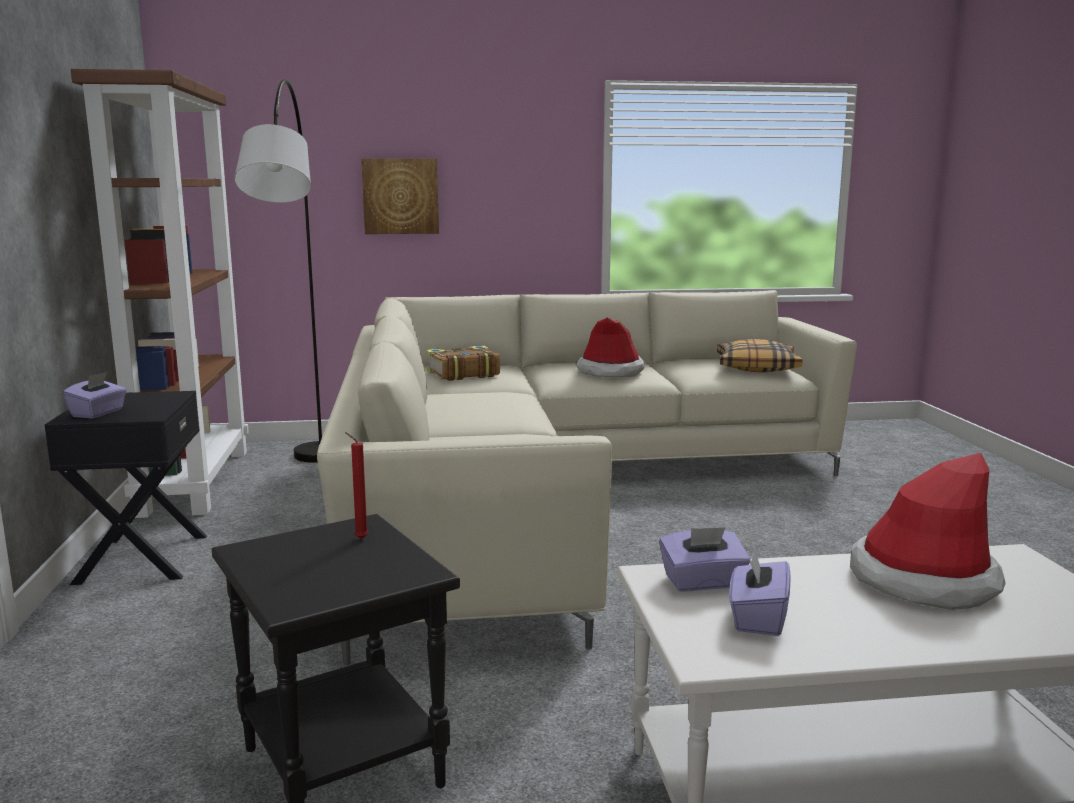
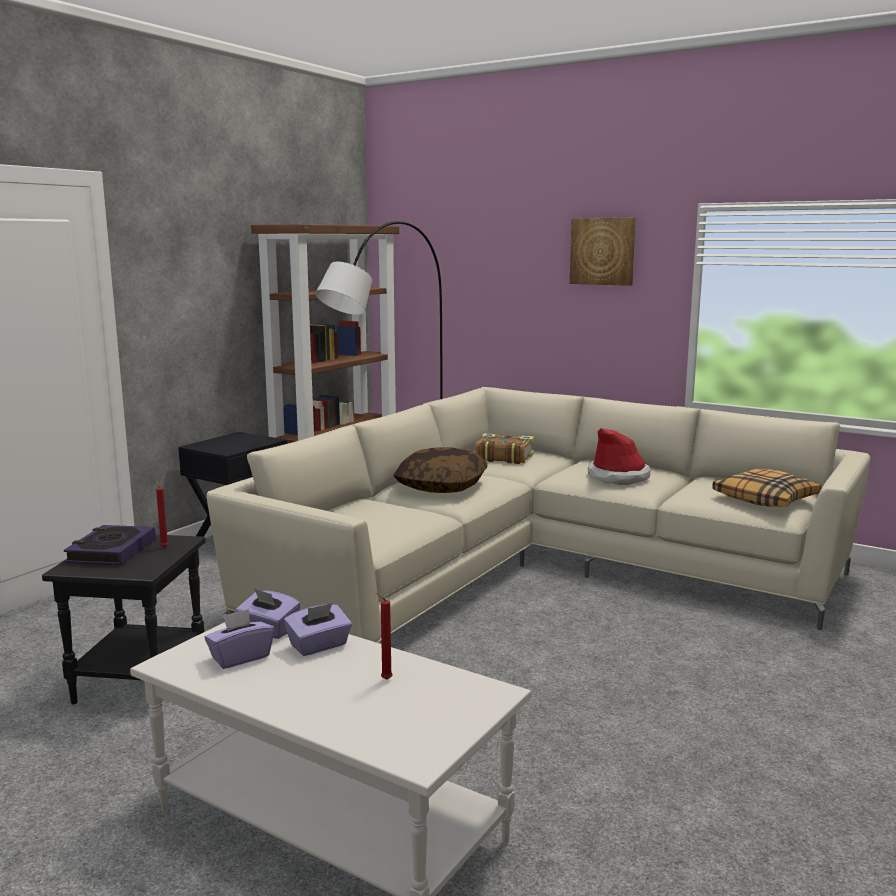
camera: 40 degrees right, 0 degrees up
(98, 413) = (212, 445): purple tissue box -> purple tissue box (319, 646)
(296, 565) = (111, 551): none -> book
(400, 196) = (521, 304): picture -> picture (602, 251)
(475, 409) = (441, 486): none -> pillow
(923, 580) = (384, 679): hat -> red candle

